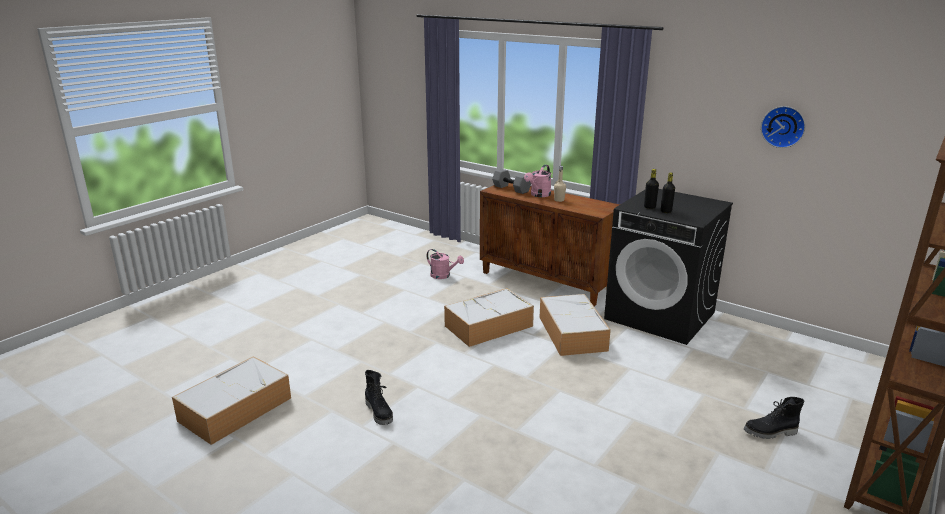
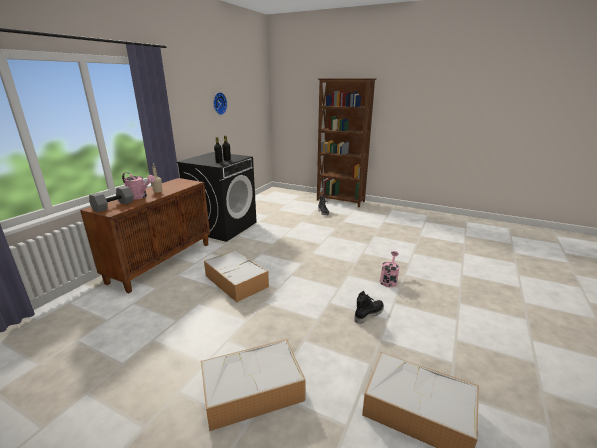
camera: 100 degrees left, 0 degrees up
(443, 276) = (125, 317): pink watering can -> pink watering can (389, 280)
(571, 333) = (245, 251): storage box -> storage box (251, 391)

